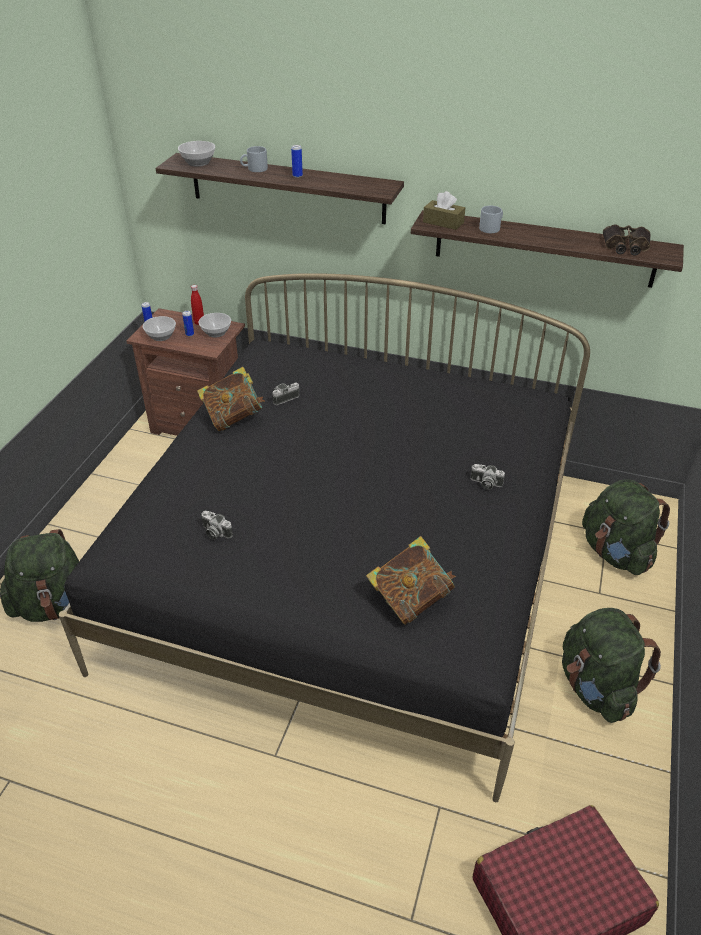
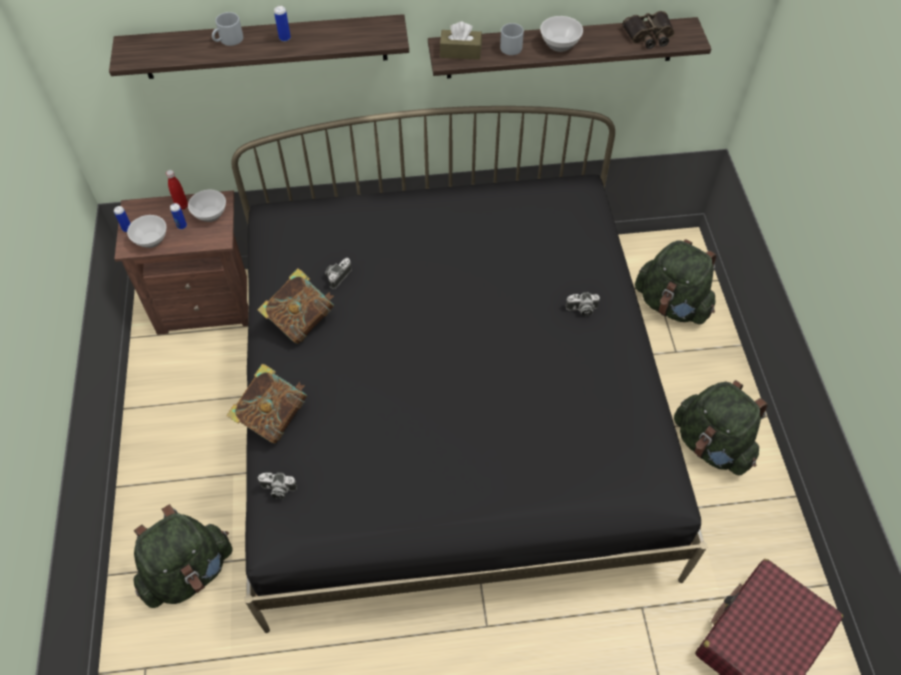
camera: 25 degrees left, 15 degrees up
(199, 162) = (155, 47): bowl -> bowl (560, 43)
(215, 532) = (368, 463): camera -> camera (277, 489)
(410, 599) = (582, 460): book -> book (272, 416)

